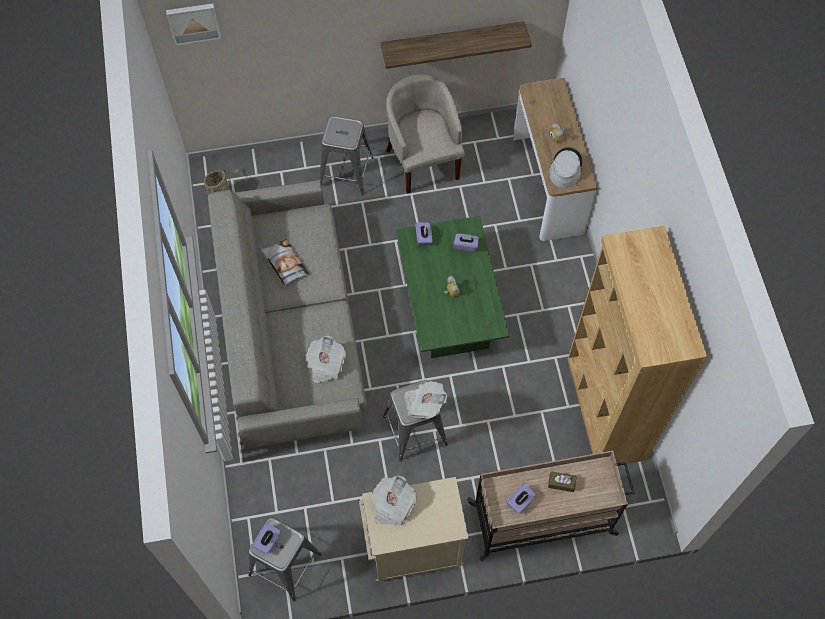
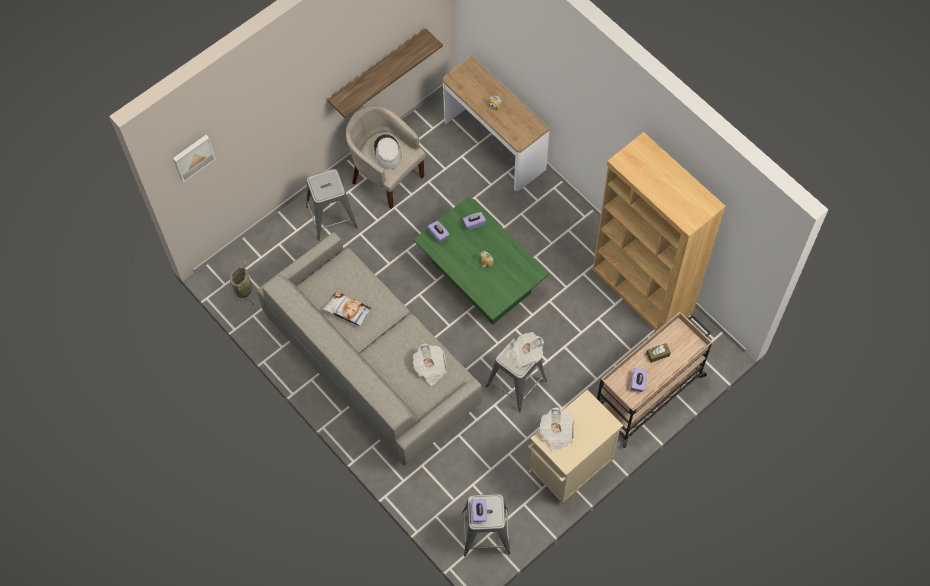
camera: 30 degrees left, 0 degrees up
(565, 168) = (517, 126): grey hat -> grey hat (387, 152)

